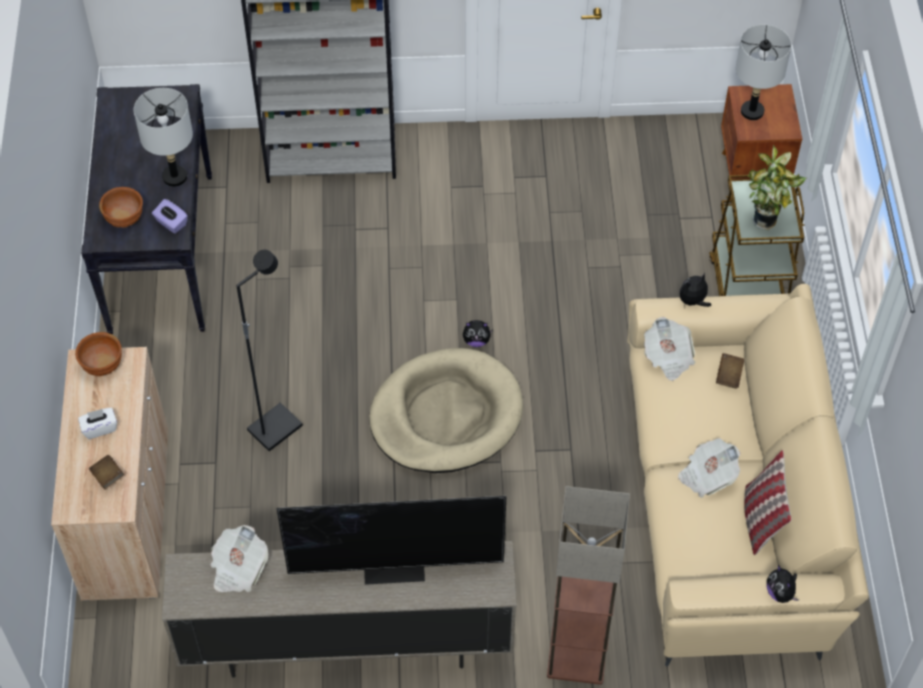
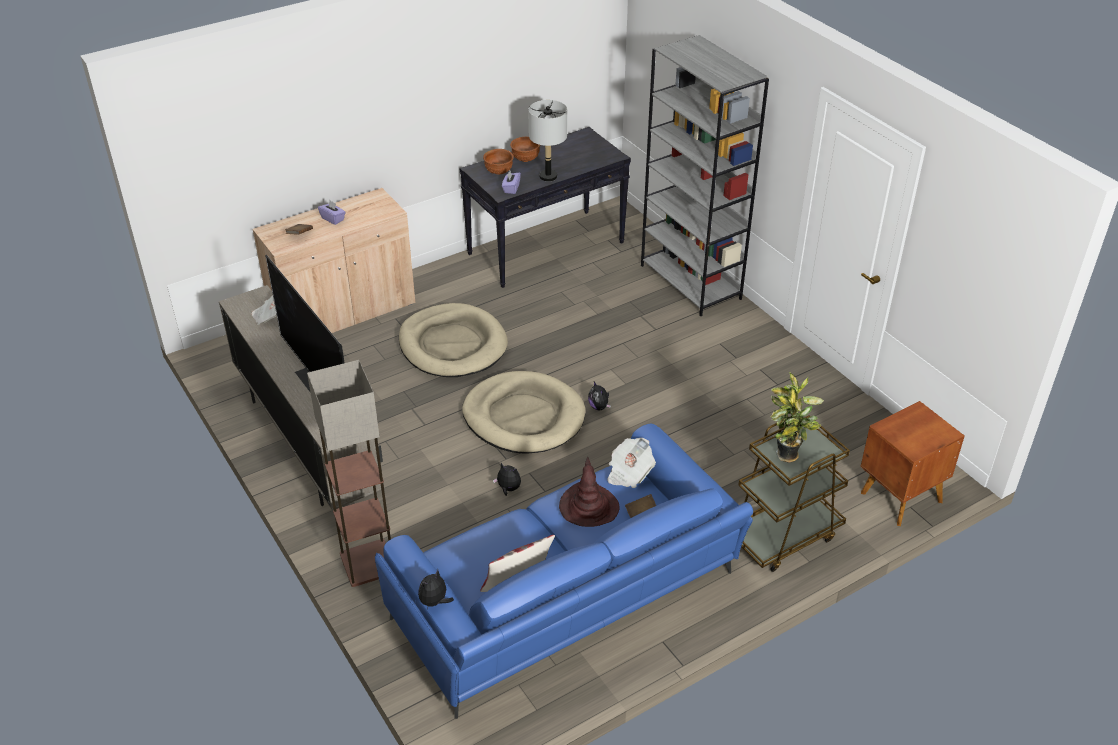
camera: 60 degrees right, 15 degrees down
(99, 428) = (333, 219): white tissue box -> purple tissue box
(102, 365) = (379, 202): brown bowl -> brown bowl (525, 159)
(274, 427) = (452, 345): black floor lamp -> beige dog bed
(693, 302) = (678, 452): plush toy -> plush toy (508, 489)
(695, 413) = (588, 507): none -> brown hat
(707, 475) = (534, 535): newspaper -> none
(728, 502) = (566, 600): beige sofa -> blue sofa
(752, 111) = (909, 423): grey table lamp -> none

